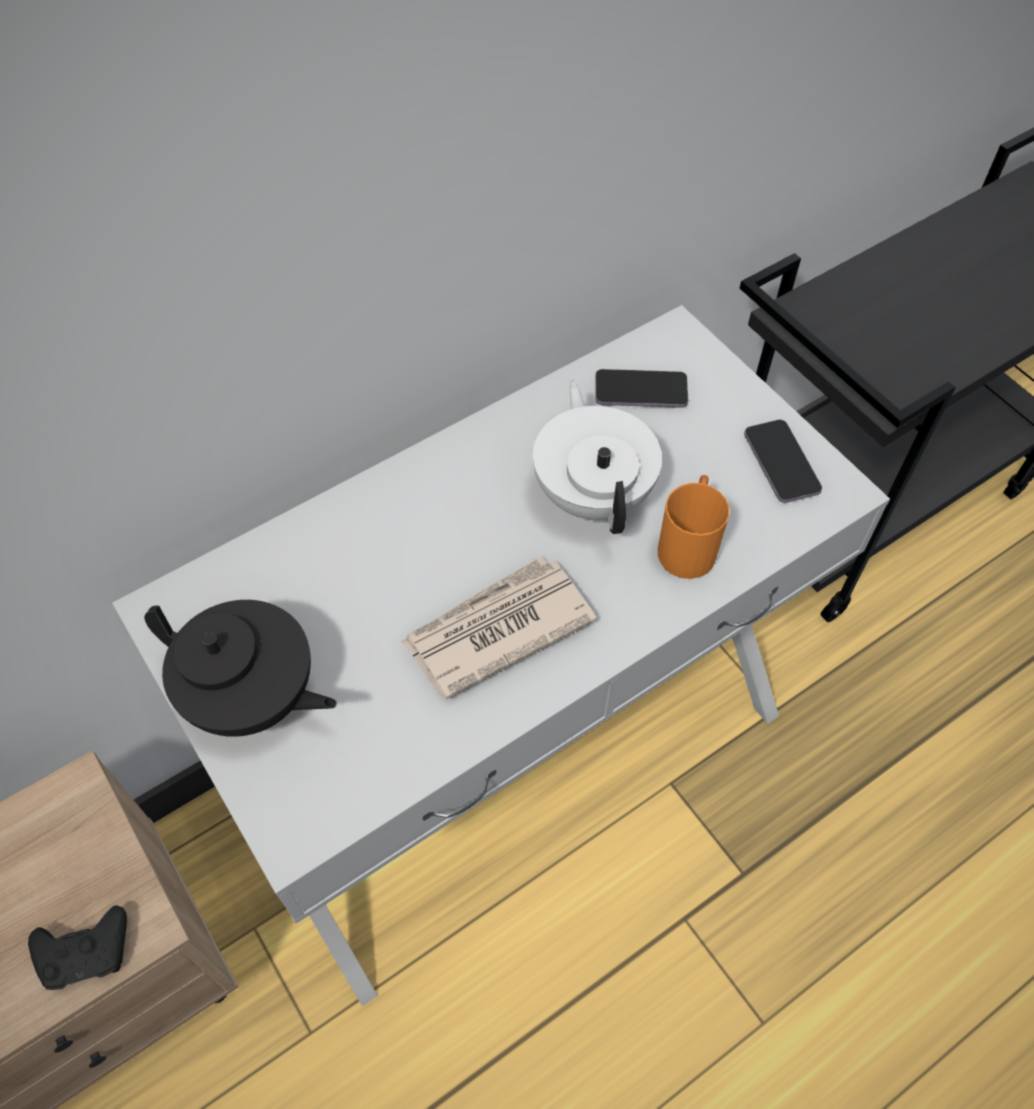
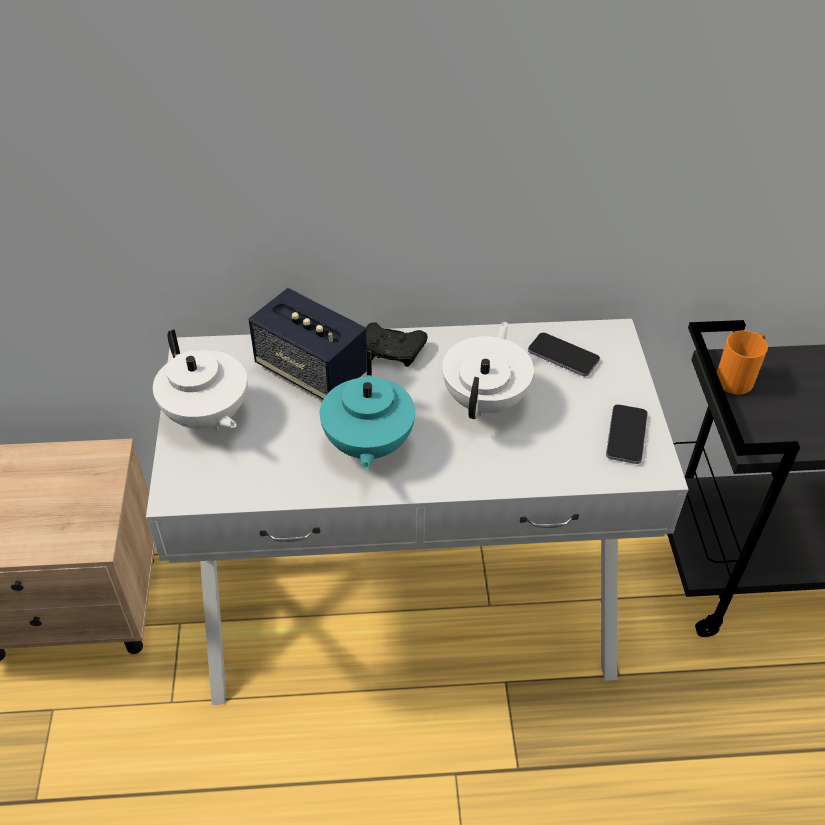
camera: 30 degrees right, 10 degrees down
(86, 954) = (56, 539): black game controller -> black game controller (393, 351)
(253, 698) = (207, 417): black teapot -> white teapot
(347, 559) = (311, 371): none -> speaker
(496, 629) = (367, 445): newspaper -> turquoise teapot
(688, 544) = (524, 454): orange mug -> orange mug (738, 377)

